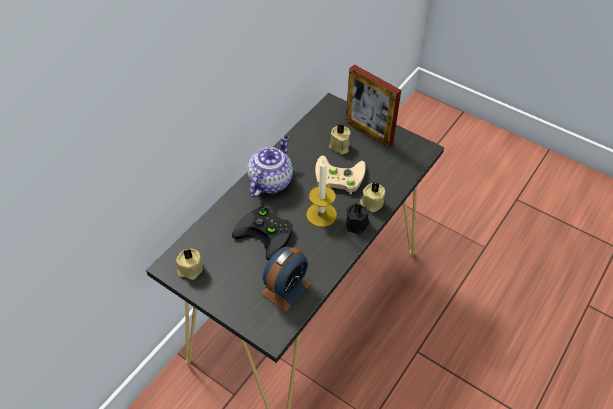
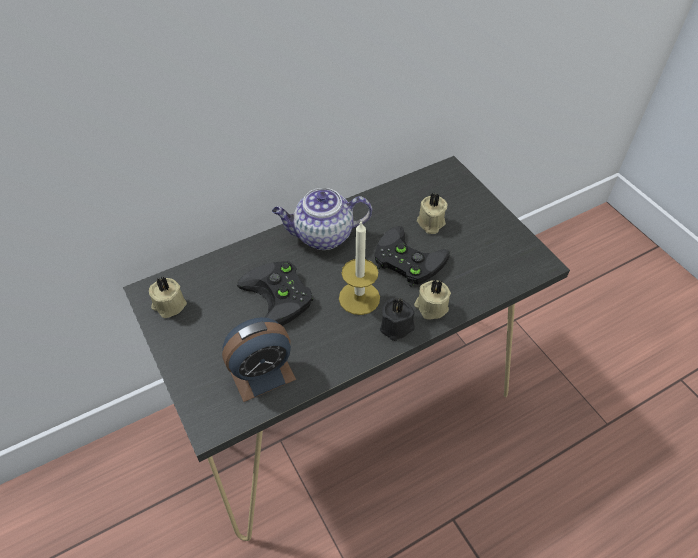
camera: 25 degrees right, 0 degrees up
(270, 181) = (322, 236): teapot -> teapot turned 150 degrees counterclockwise
(337, 177) = (405, 260): beige game controller -> black game controller
(369, 132) = (478, 218): picture frame -> none

